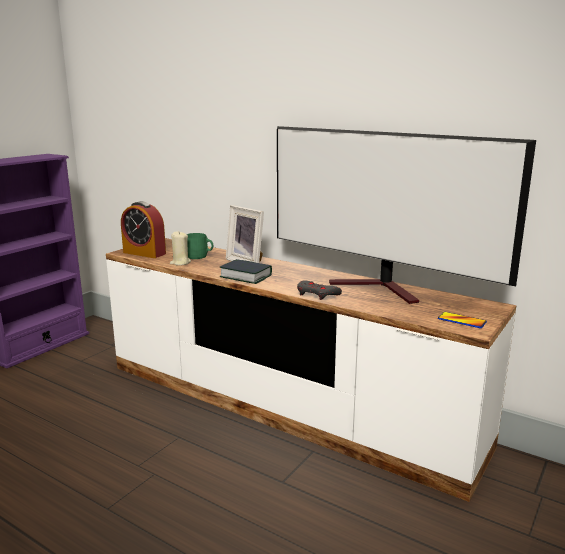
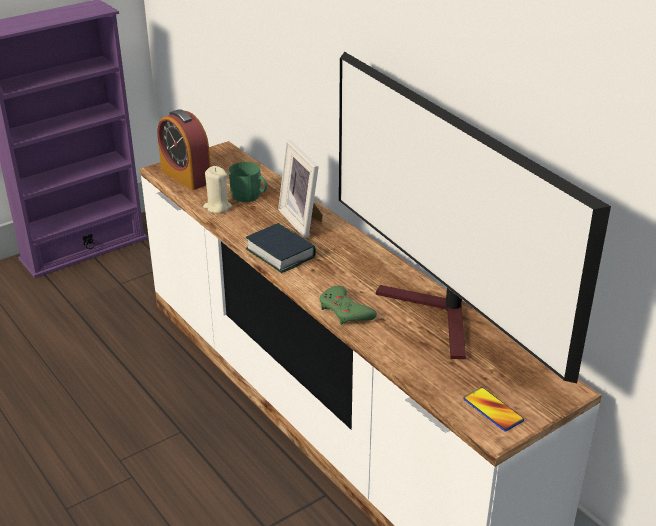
camera: 20 degrees right, 15 degrees up
(317, 294) = (345, 311): grey game controller -> green game controller

